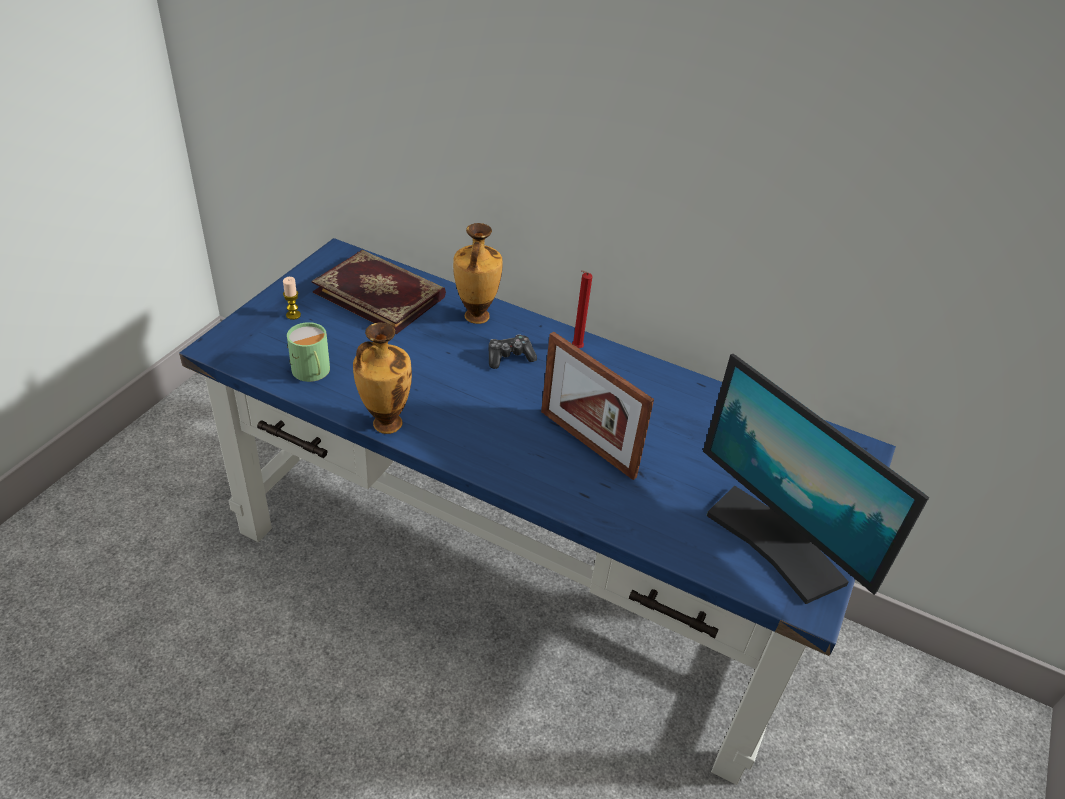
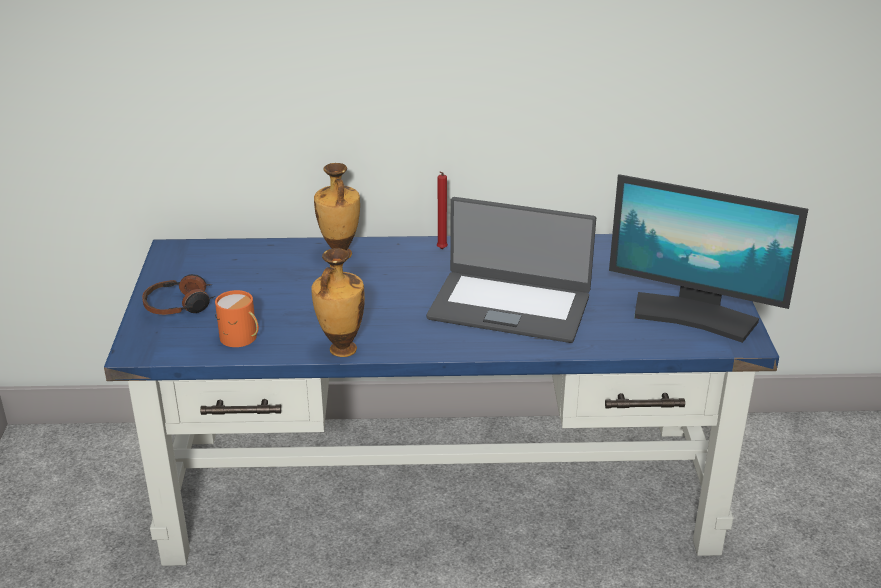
camera: 25 degrees left, 10 degrees down
(293, 315) = (180, 305): candle -> headphones
(312, 372) = (241, 338): green mug -> orange mug
(380, 294) = (241, 265): book -> none
(509, 357) = (395, 272): game controller -> none
(587, 443) = (510, 306): picture frame -> laptop

